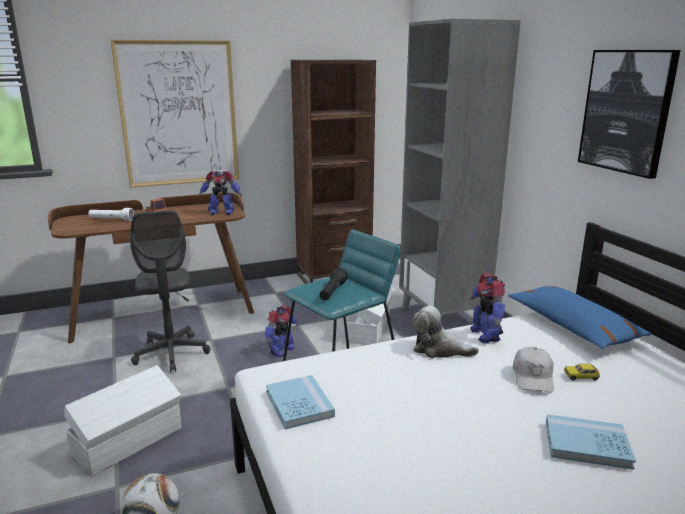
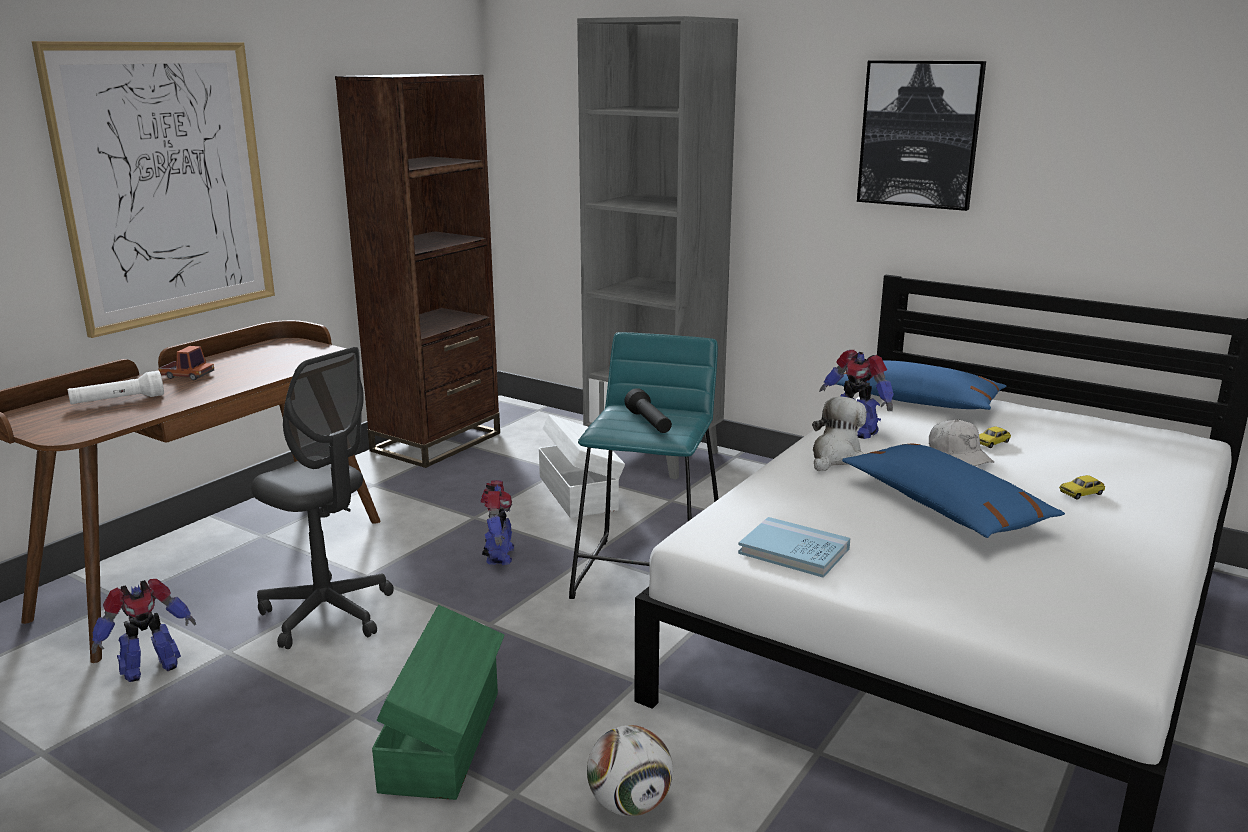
camera: 35 degrees left, 0 degrees up
(130, 441) = (445, 739): white storage box -> green storage box
(221, 212) = (307, 354): toy robot -> toy robot (149, 668)
(439, 349) = (835, 457): plush toy -> plush toy turned 135 degrees clockwise
(454, 413) = (944, 507): none -> blue pillow
(587, 444) = (1080, 493): blue book -> toy car

